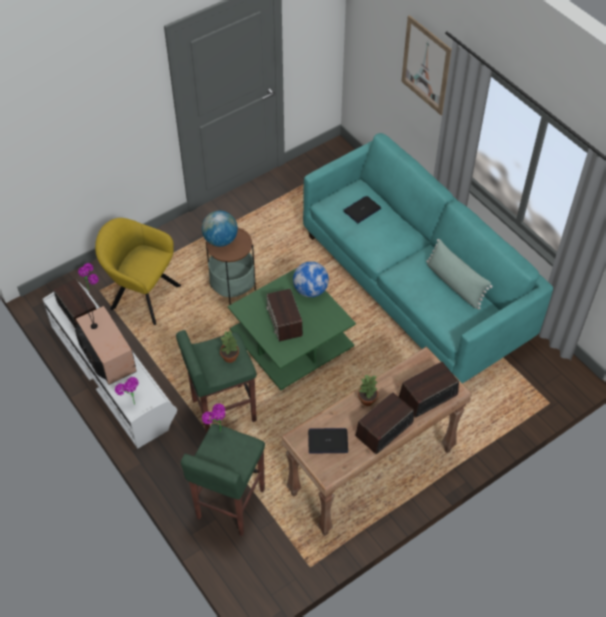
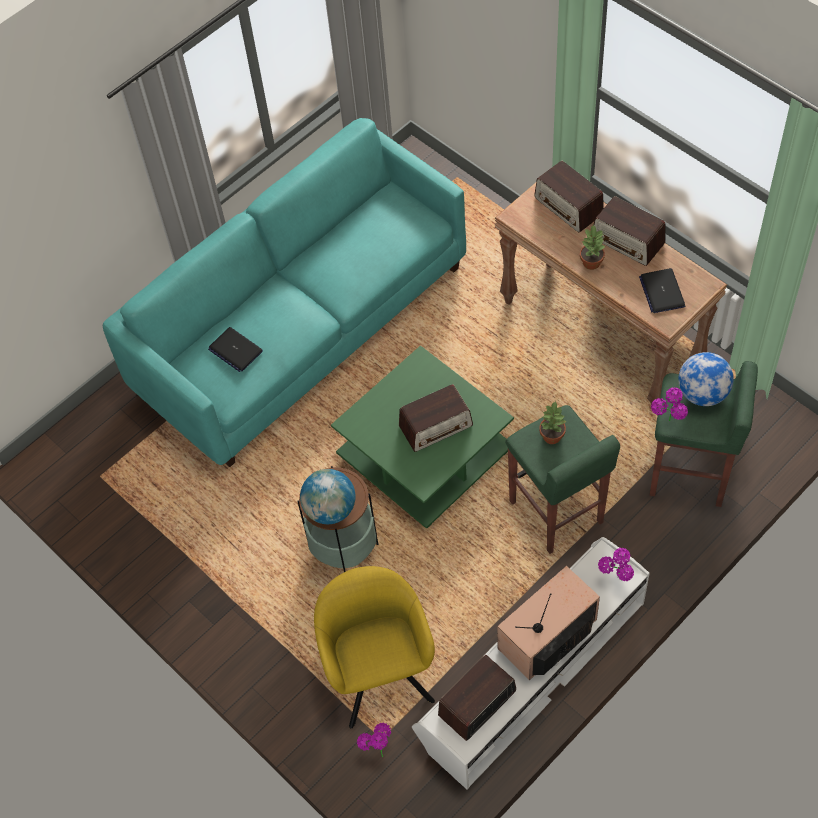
camera: 95 degrees left, 5 degrees up
(142, 295) = (379, 671): yellow armchair -> yellow armchair turned 150 degrees clockwise
(310, 290) = (375, 405): globe -> globe (702, 393)
(426, 65) = (79, 188): picture -> none
(455, 284) = (352, 232): green pillow -> none

